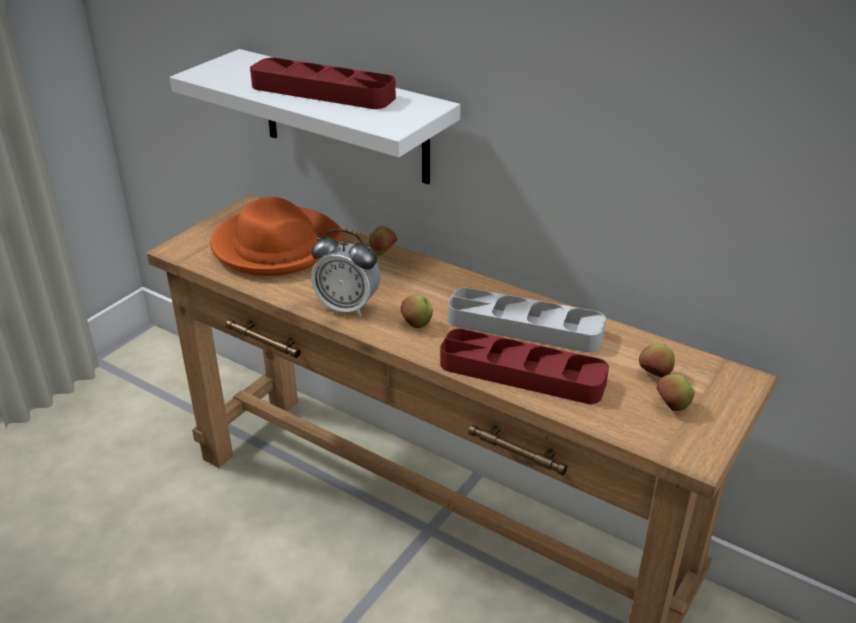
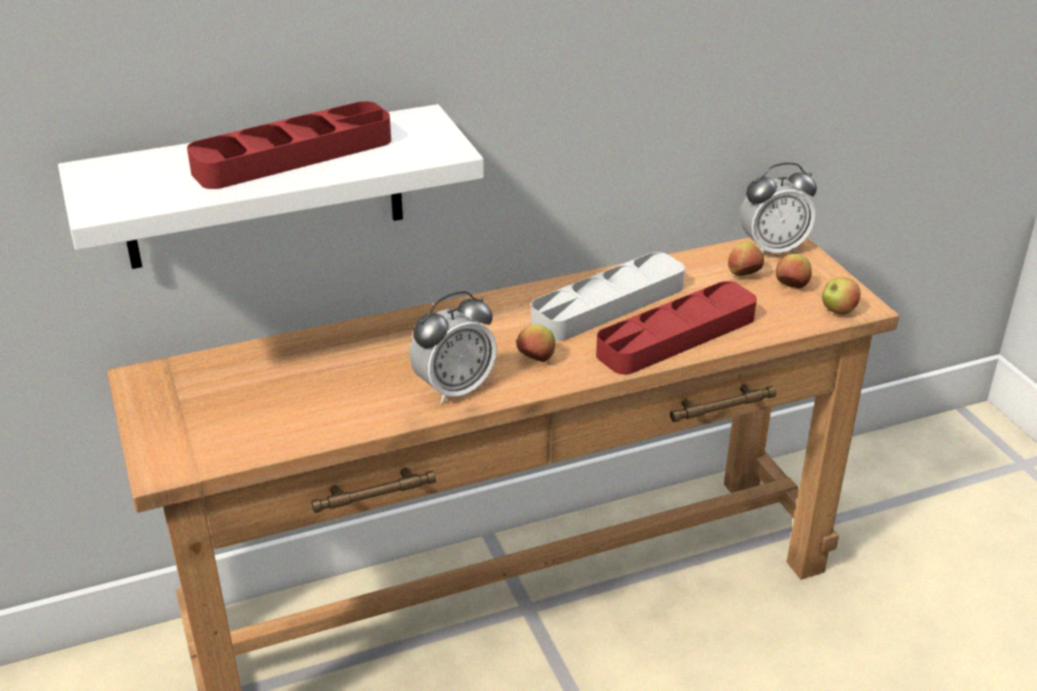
camera: 55 degrees left, 0 degrees up
(276, 246) = (264, 391): orange hat -> none
(383, 253) = (379, 329): apple -> apple (838, 311)
(719, 375) = (772, 249): none -> alarm clock

